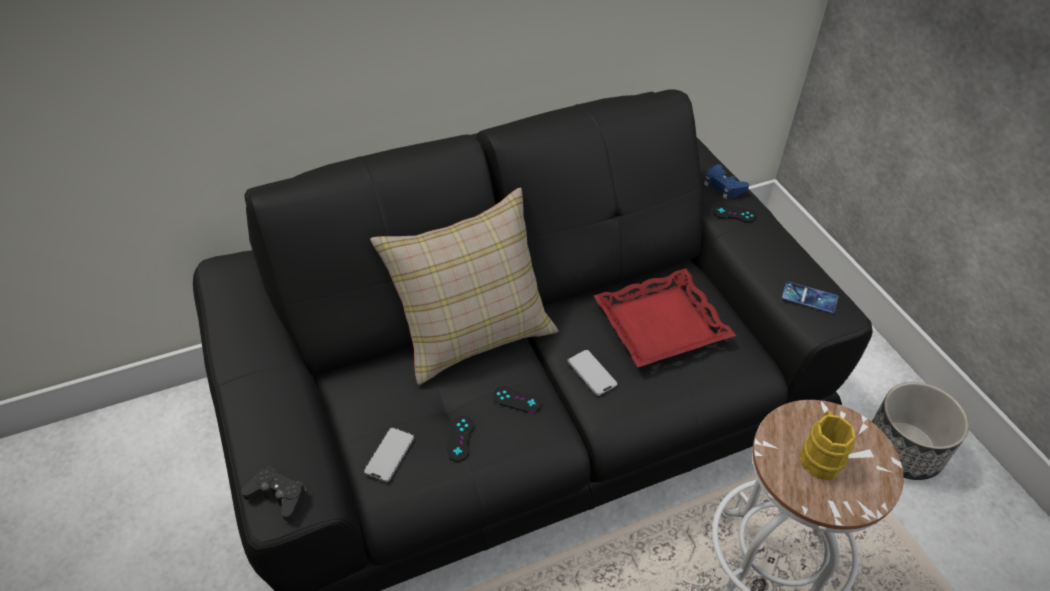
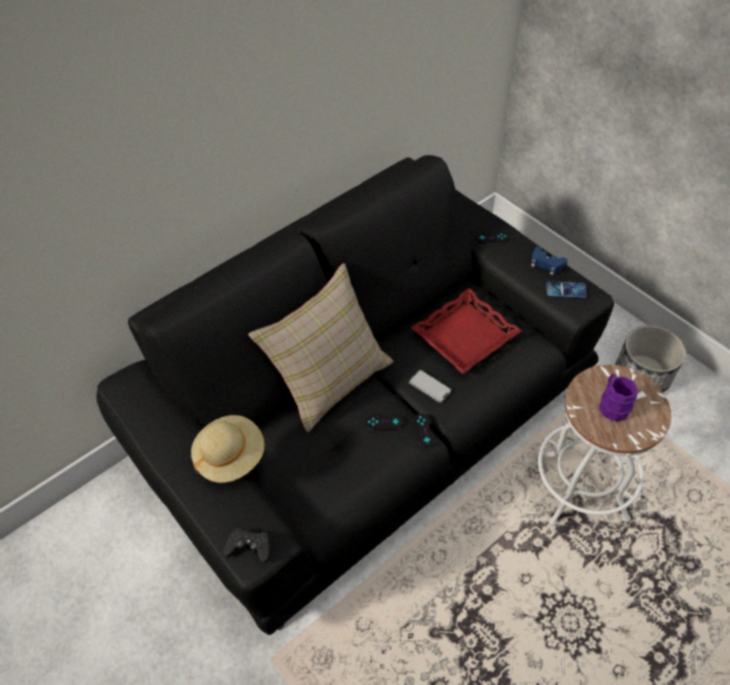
camera: 15 degrees left, 5 degrees up
(305, 383) = (230, 457): none -> beige hat
(389, 455) = (308, 491): phone -> none
(460, 438) = (354, 463): black game controller -> black game controller (423, 430)
(723, 186) = (476, 217): blue game controller -> blue game controller (546, 263)
(819, 455) = (612, 405): yellow mug -> purple mug

